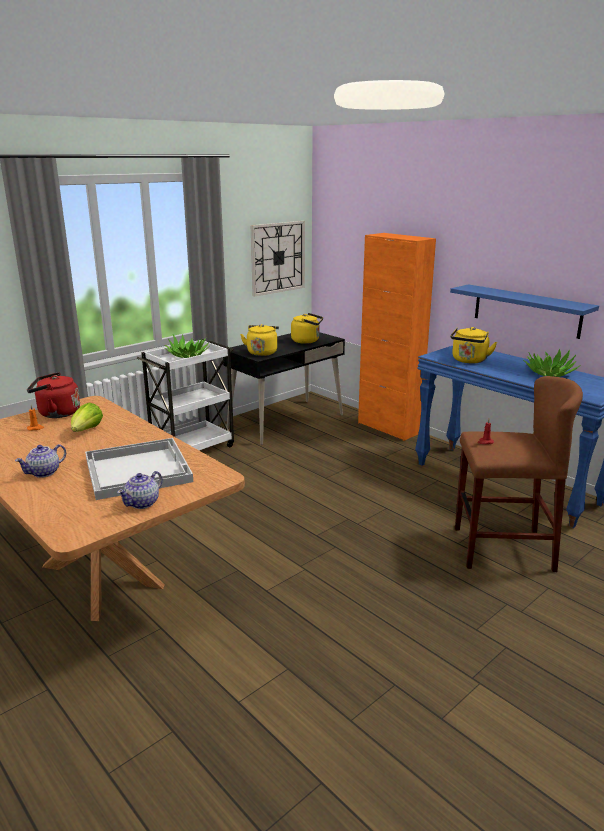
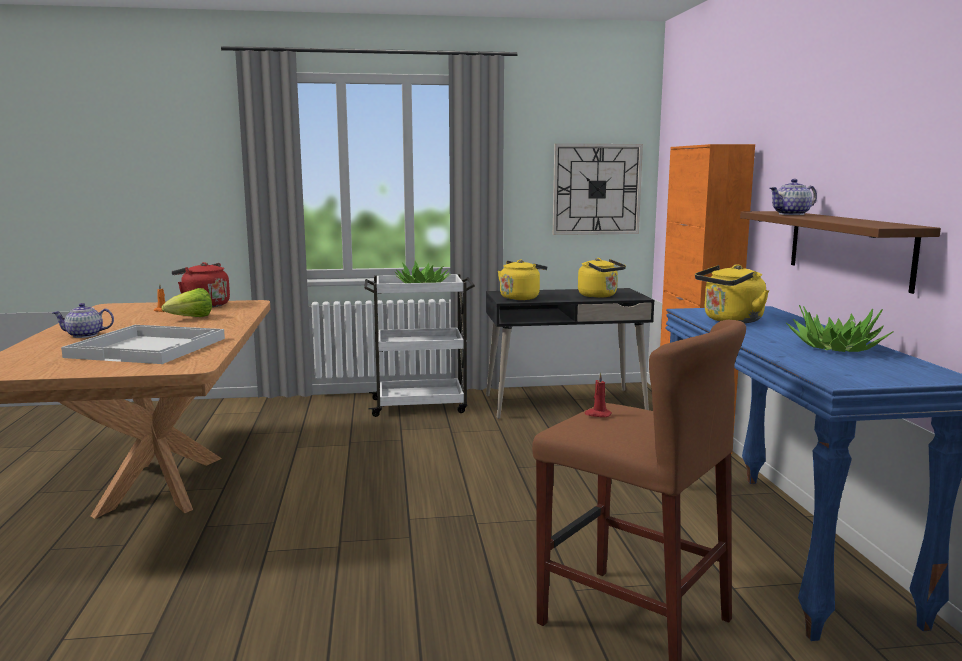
camera: 35 degrees right, 10 degrees down
(143, 503) = (84, 367): teapot -> teapot (792, 214)
(526, 311) = (848, 247): blue shelf -> brown shelf

